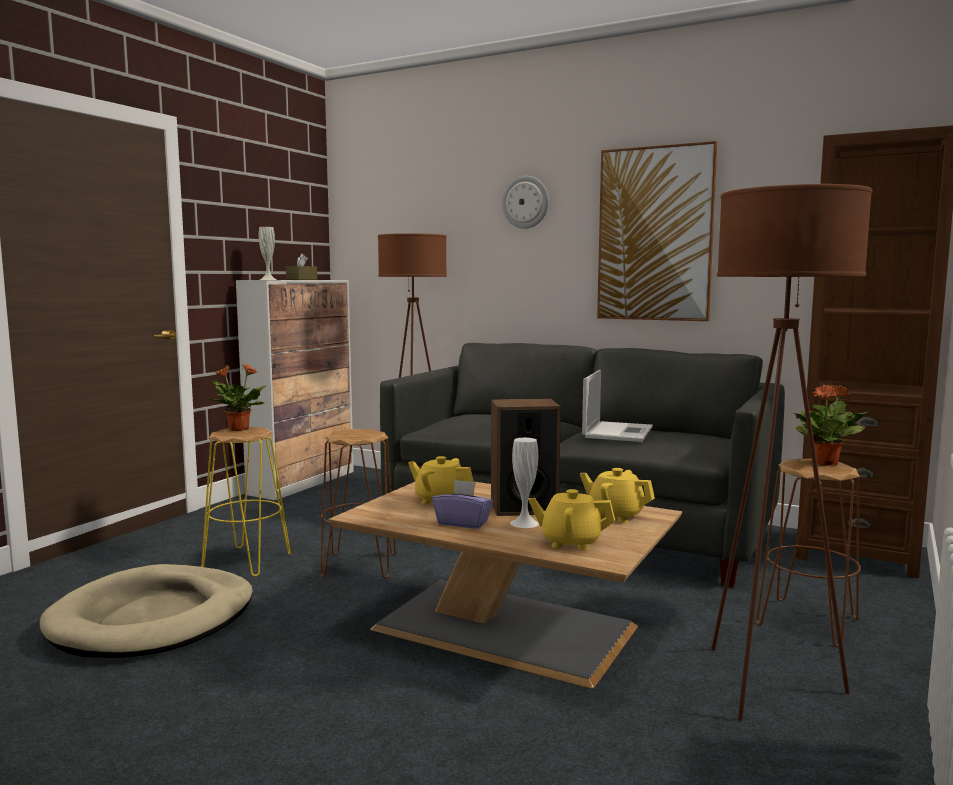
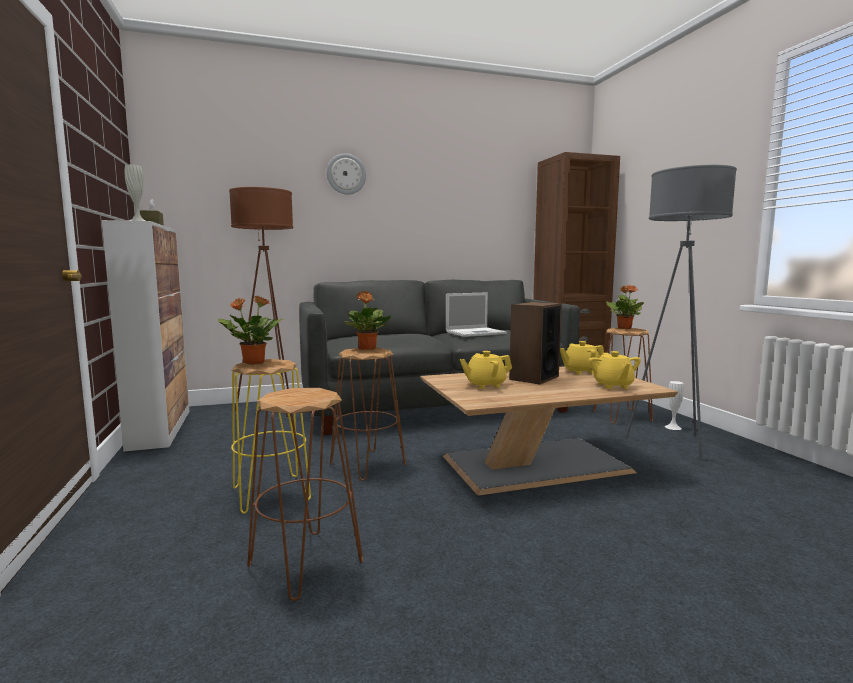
camera: 45 degrees left, 0 degrees up
(153, 618) = (306, 563): beige dog bed -> brown stool
(366, 432) = (367, 349): none -> potted plant
(463, 523) = (540, 391): purple tissue box -> none
(524, 523) = (564, 384): white vase -> white vase (673, 427)
(570, 542) = (613, 386): yellow teapot -> yellow teapot turned 60 degrees counterclockwise
(618, 432) = (476, 332): laptop -> laptop turned 90 degrees clockwise
(655, 234) = (441, 205): picture -> none
(764, 684) = (671, 444): brown floor lamp -> grey floor lamp

